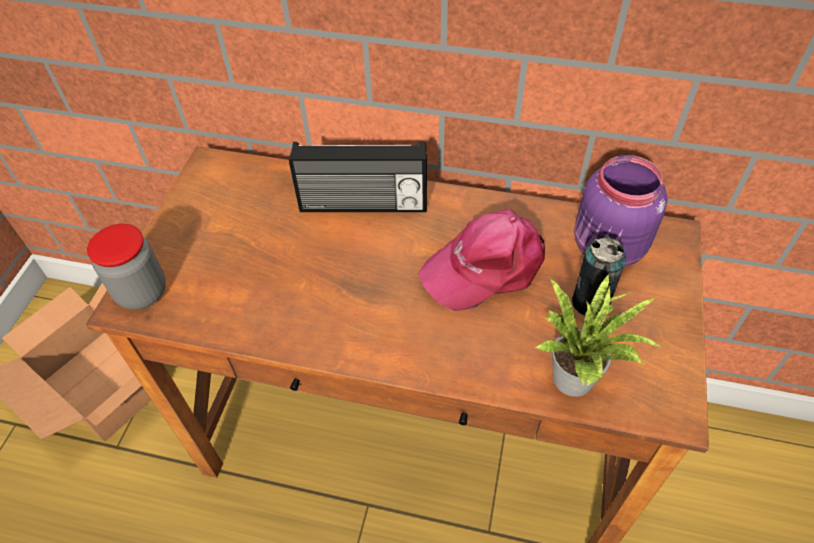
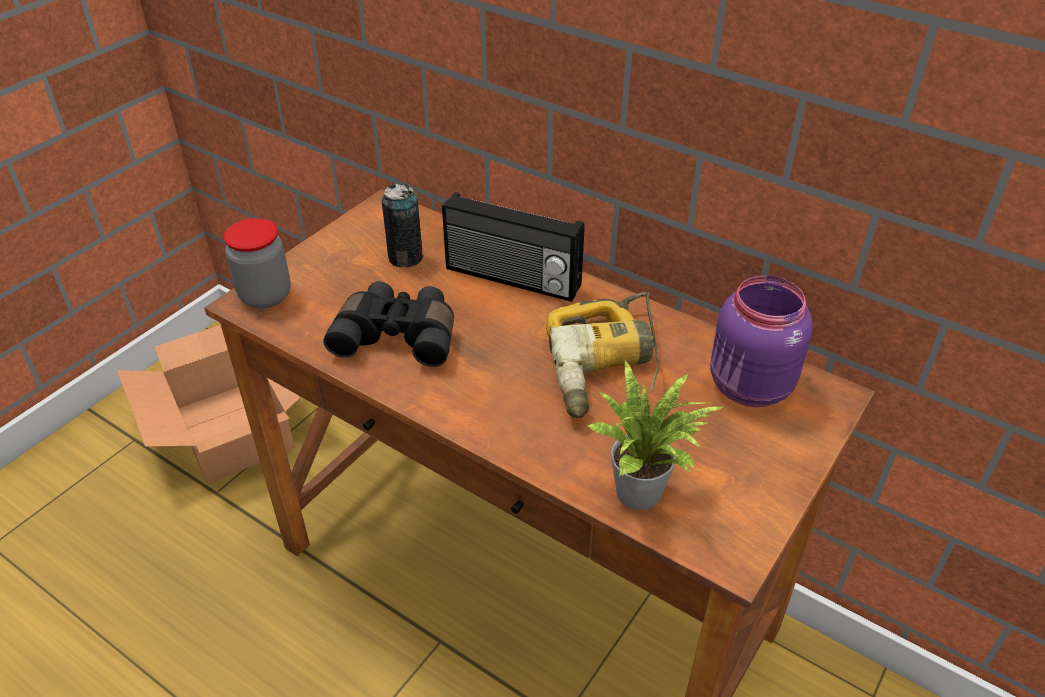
camera: 20 degrees right, 10 degrees down
(291, 294) = (398, 336): none -> black binoculars
(486, 266) = (606, 366): pink cap -> power drill
(590, 302) = (699, 430): can -> can (405, 258)

